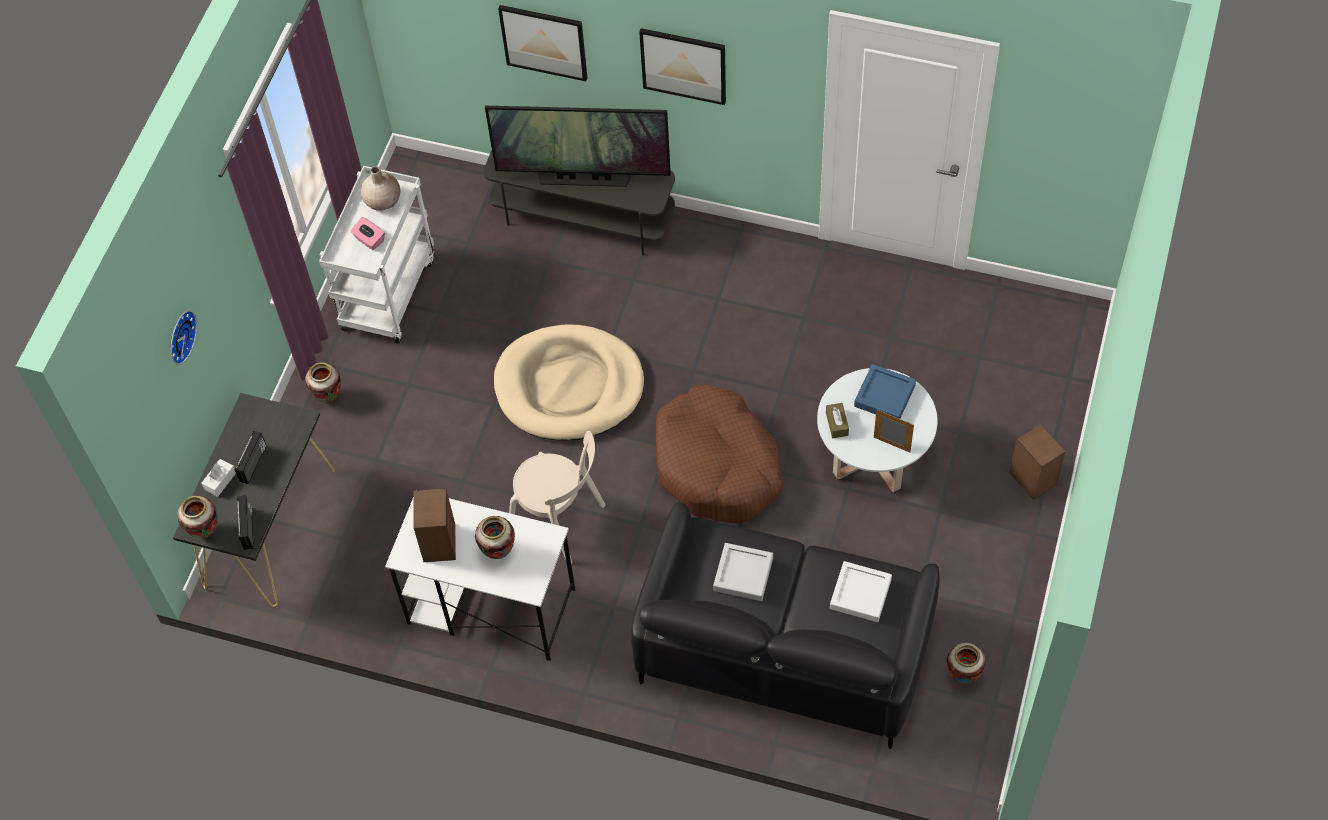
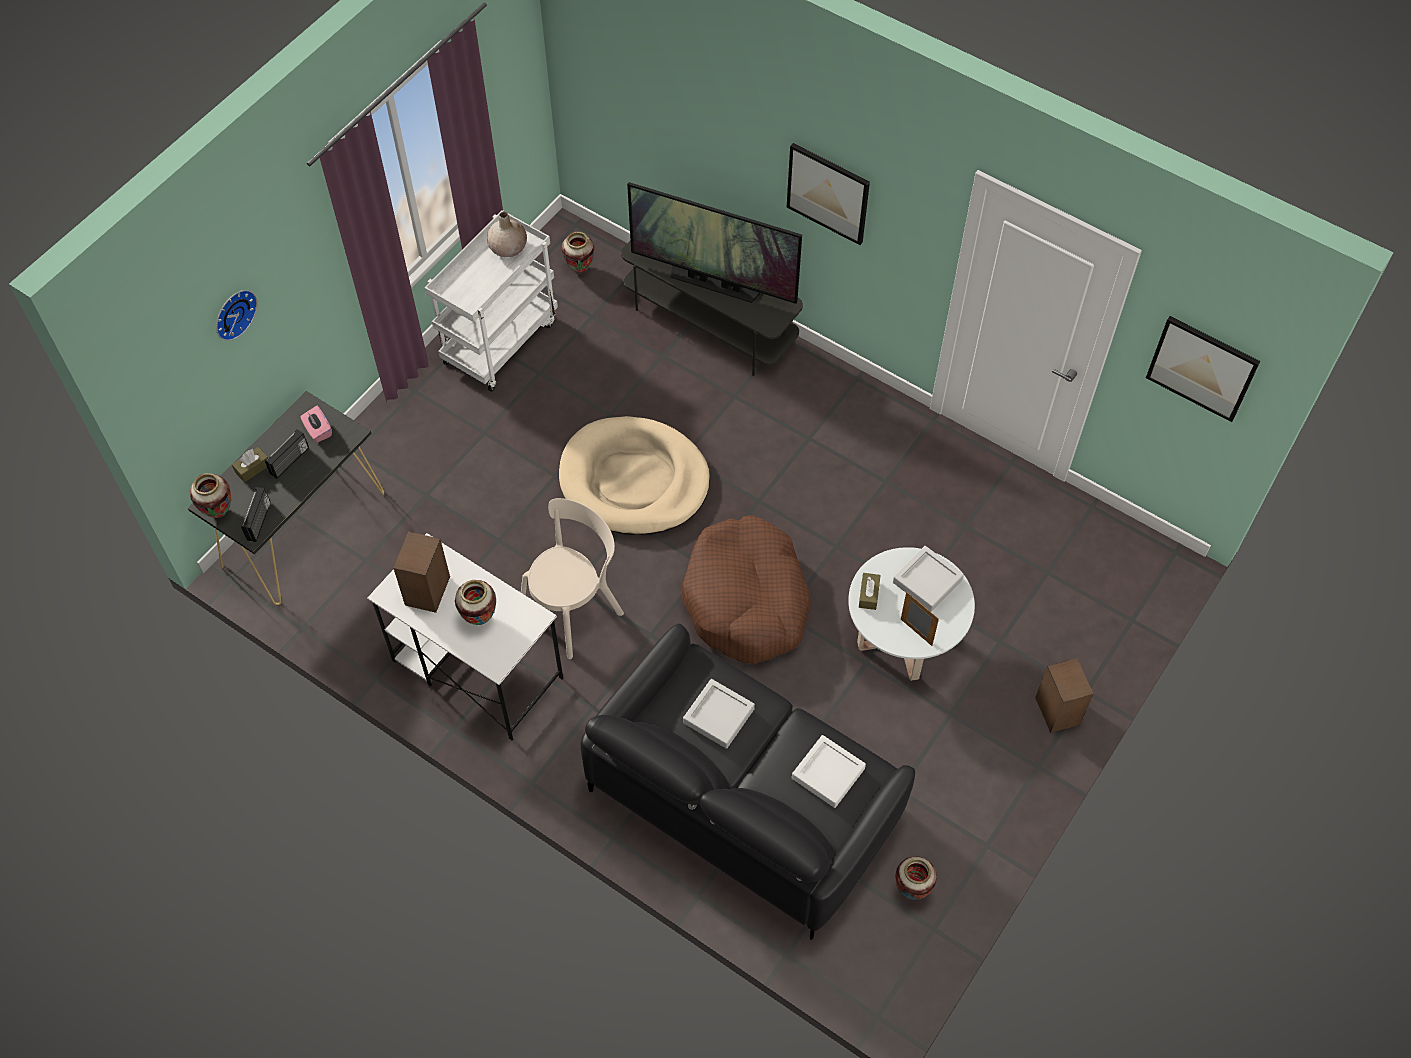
camera: 15 degrees right, 0 degrees up
(220, 481) = (253, 468): white tissue box -> brown tissue box
(329, 397) = (406, 423): vase -> vase (580, 269)
(369, 240) = (480, 282): pink tissue box -> pink tissue box (318, 431)
(544, 42) = (702, 134): picture -> picture (1202, 368)
(561, 523) = (574, 609): beige chair -> beige chair turned 90 degrees counterclockwise
(884, 396) = (927, 581): blue tray -> grey tray

